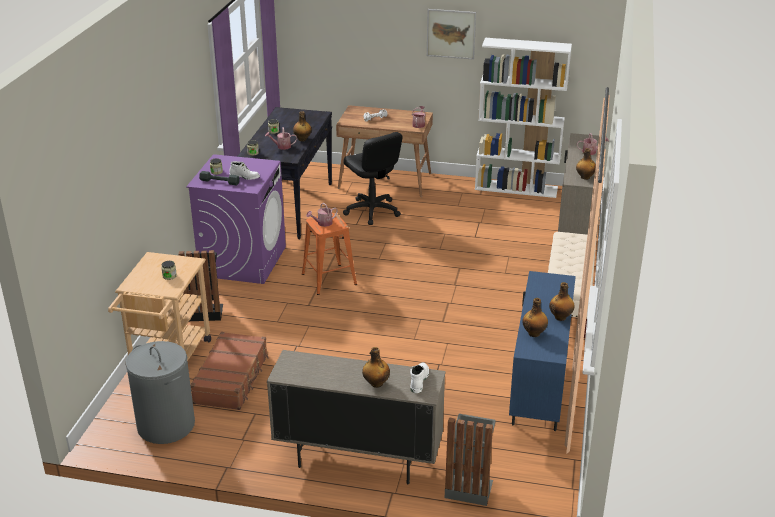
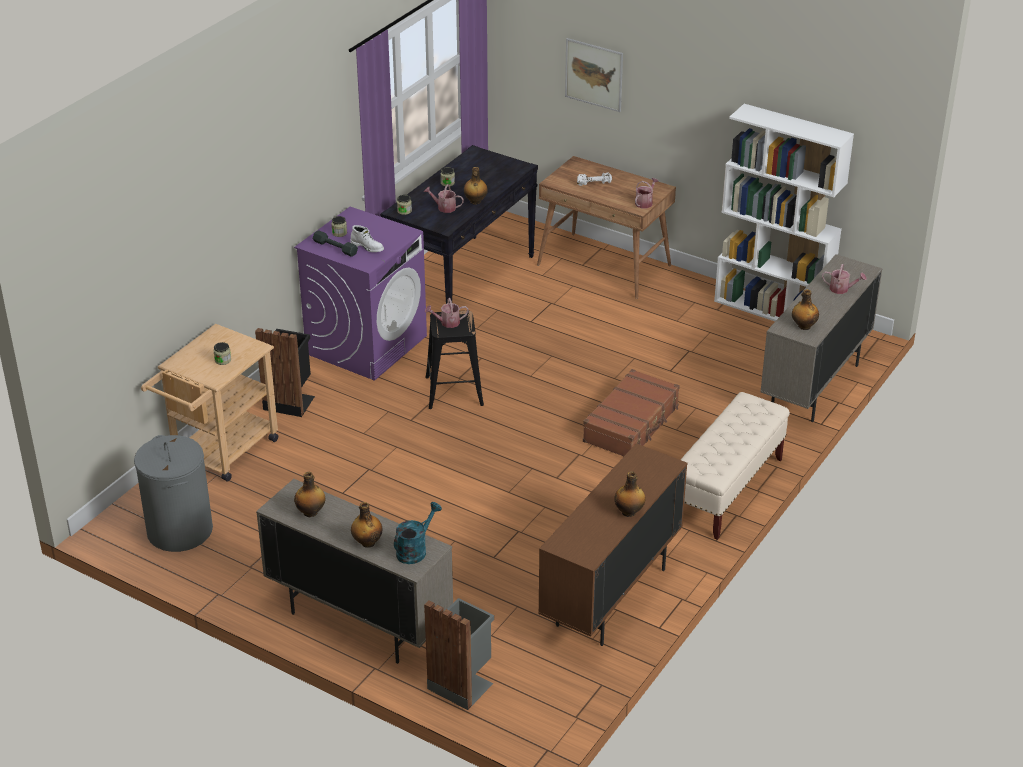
camera: 20 degrees right, 5 degrees up
(232, 379) = (276, 493): brown suitcase -> brown suitcase (632, 424)
(328, 279) = (453, 391): orange stool -> black stool
(372, 211) = (561, 306): black office chair -> none
(418, 380) = (415, 550): white boot -> turquoise watering can
(451, 34) = (703, 89): picture -> picture (594, 74)
(534, 333) = (583, 525): bottle -> bottle (311, 512)
(538, 395) = (611, 598): blue cabinet -> brown cabinet

